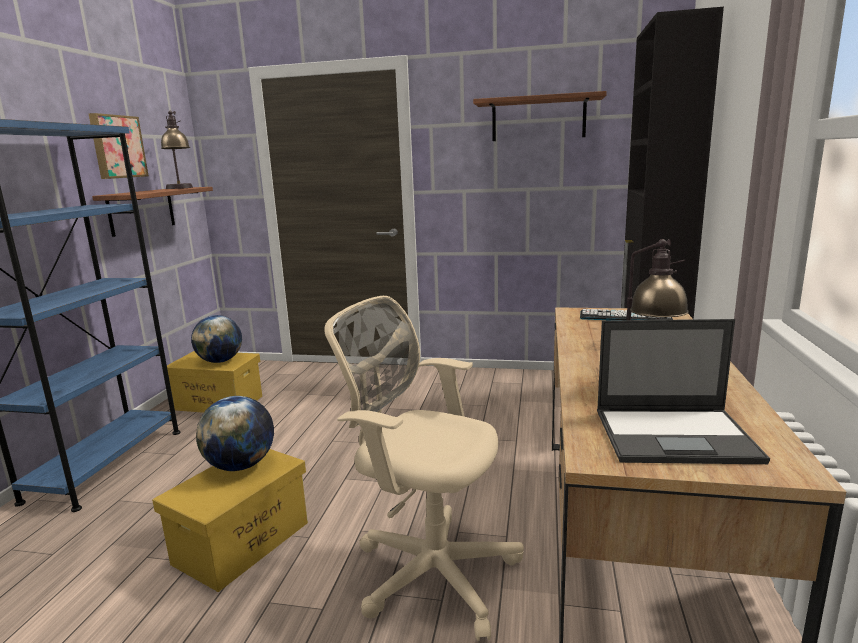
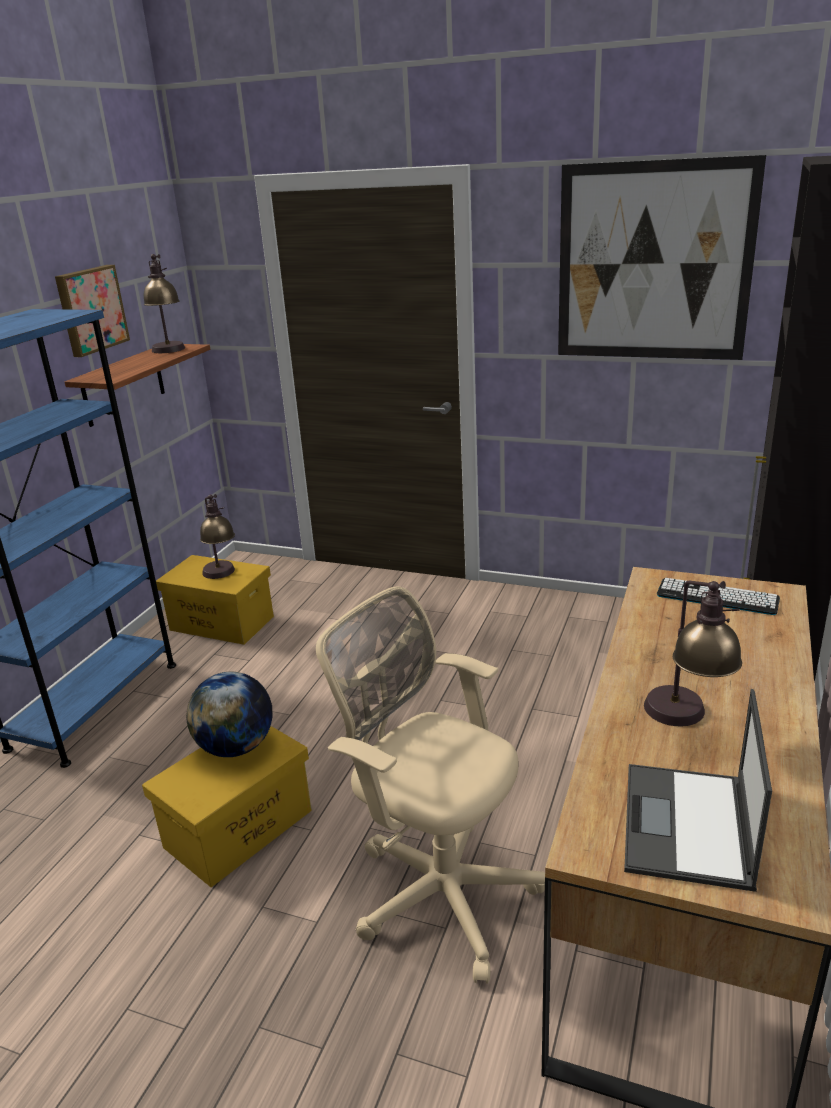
camera: 10 degrees right, 10 degrees up
(220, 361) = (222, 576): globe -> table lamp
(538, 119) = (653, 263): shelf -> picture
(676, 435) = (687, 827): laptop -> laptop turned 90 degrees clockwise

